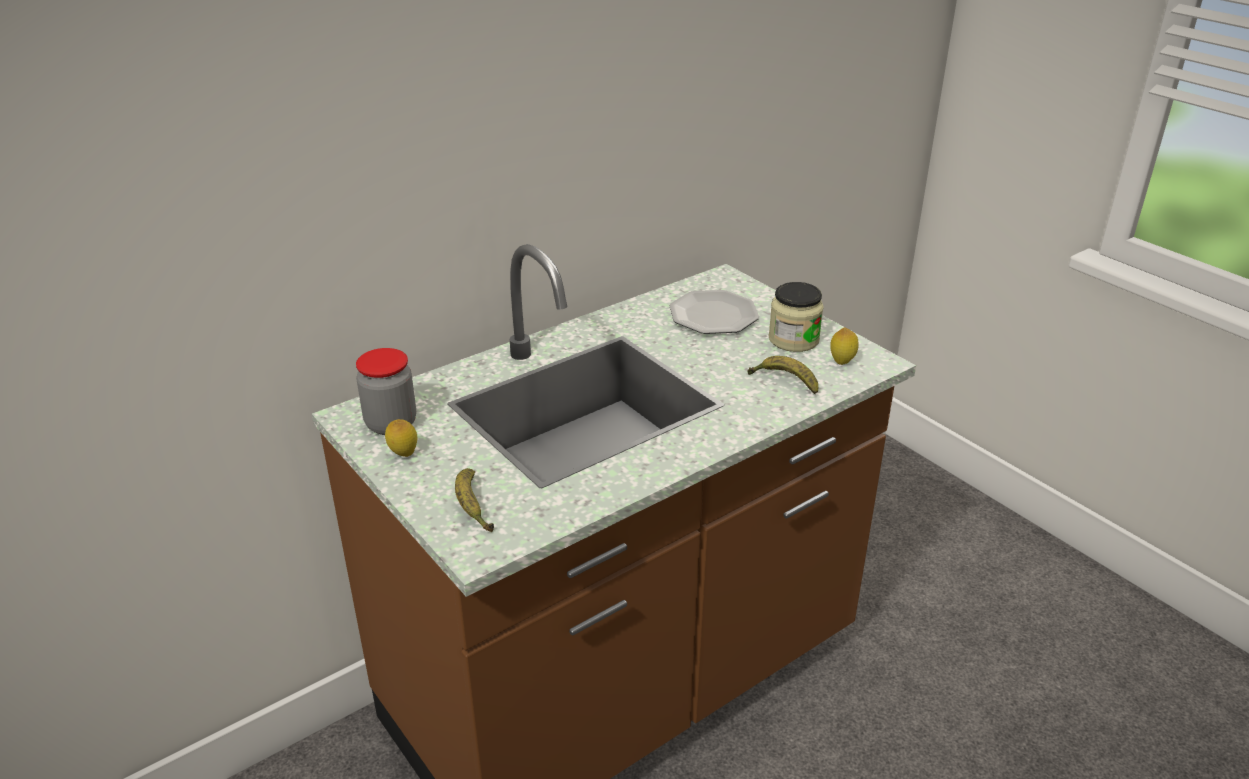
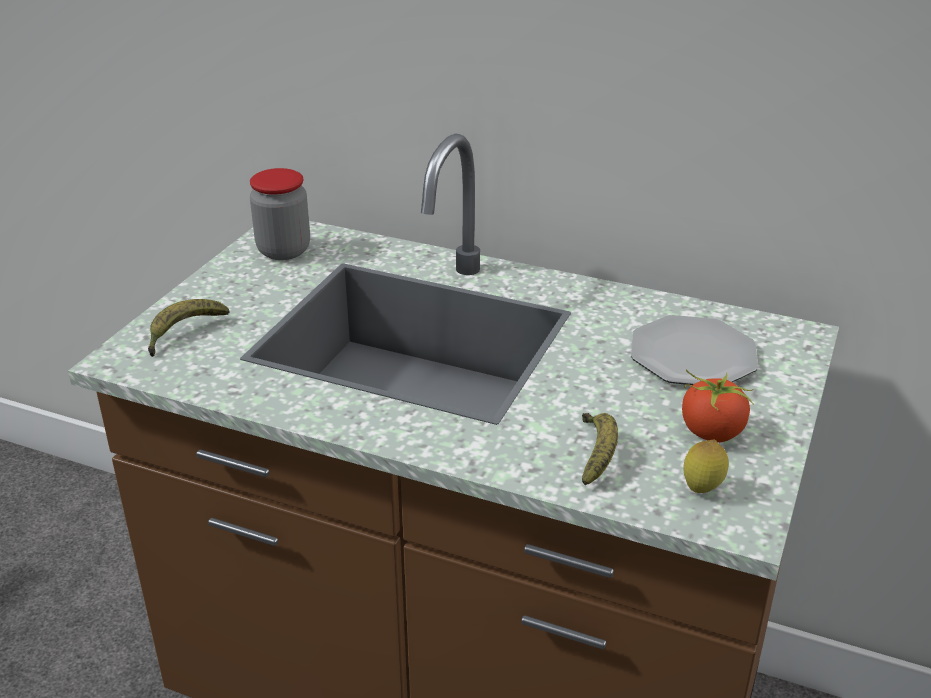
camera: 60 degrees right, 0 degrees up
(403, 455) = (240, 273): lemon -> none
(793, 339) = (711, 433): jar -> tomato

